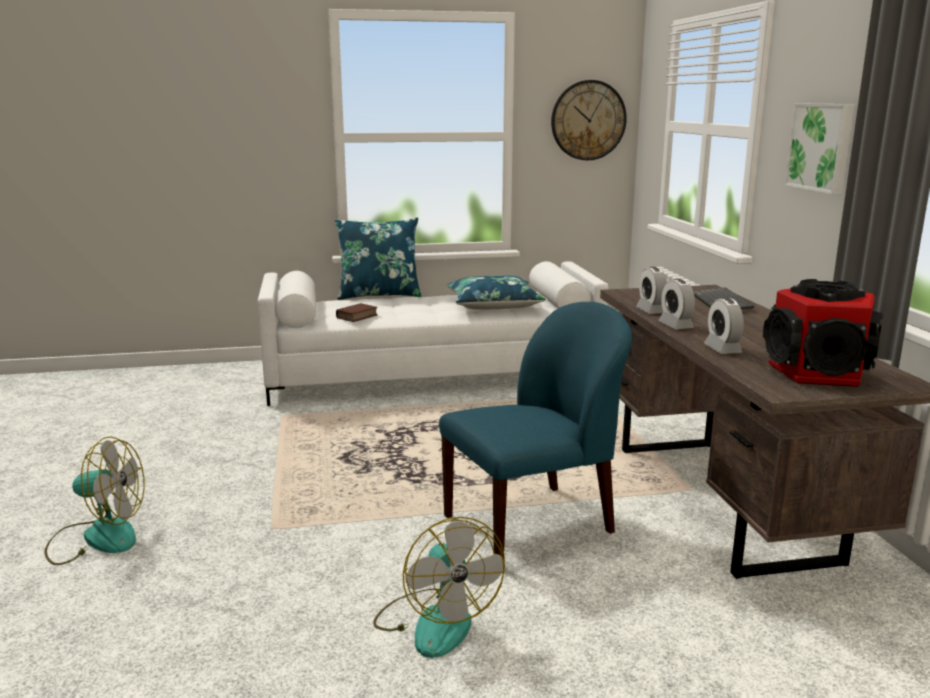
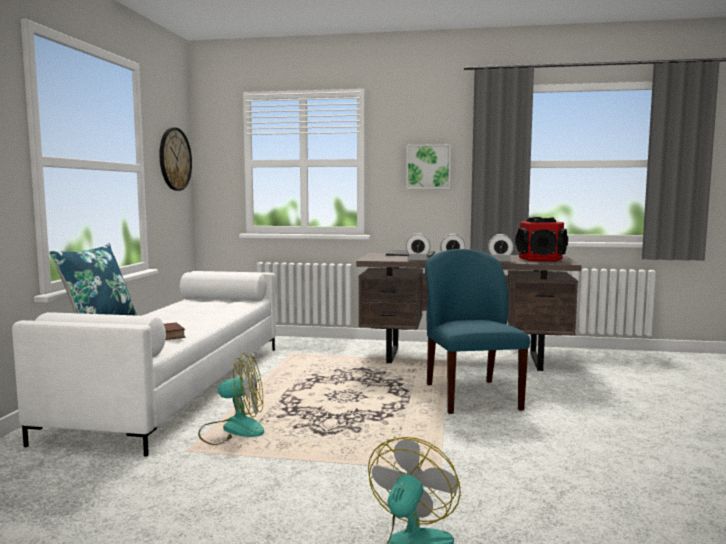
camera: 70 degrees left, 10 degrees down
(435, 621) = (579, 432): fan -> fan (233, 429)
(494, 305) = (208, 307): blue pillow -> none

